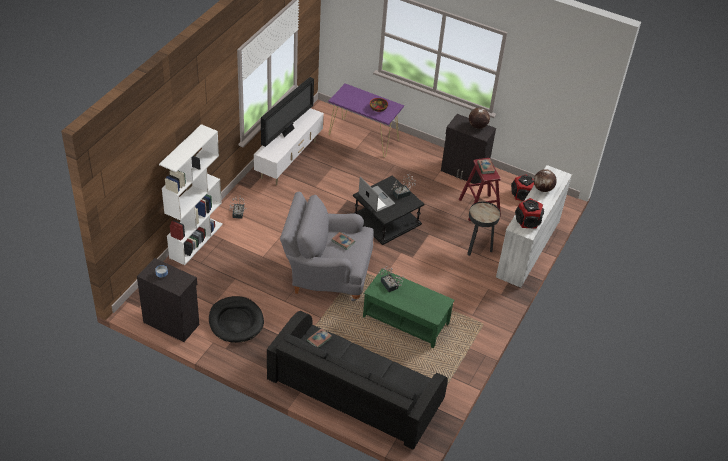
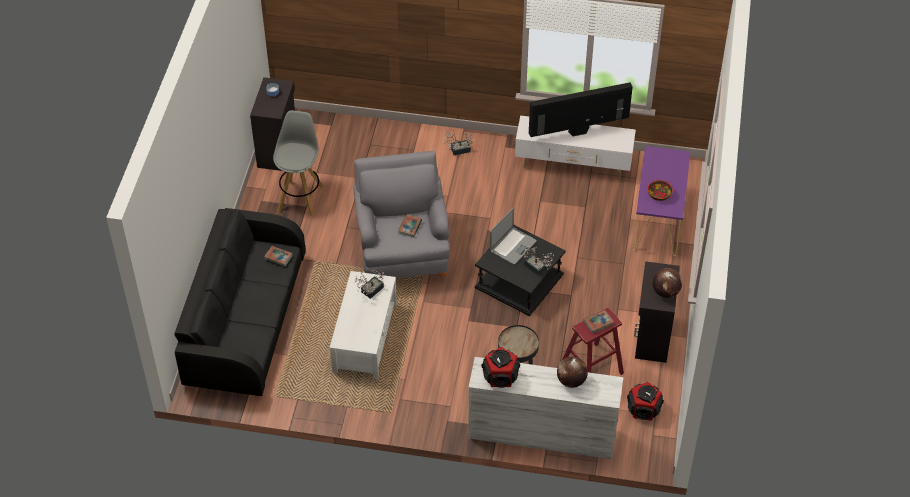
camera: 75 degrees right, 5 degrees up
(196, 240) = (401, 130): white bookcase -> none
(236, 321) = (301, 197): black dog bed -> grey stool
(288, 131) = (578, 131): television -> television turned 150 degrees clockwise
(405, 320) = (364, 338): green coffee table -> white coffee table

